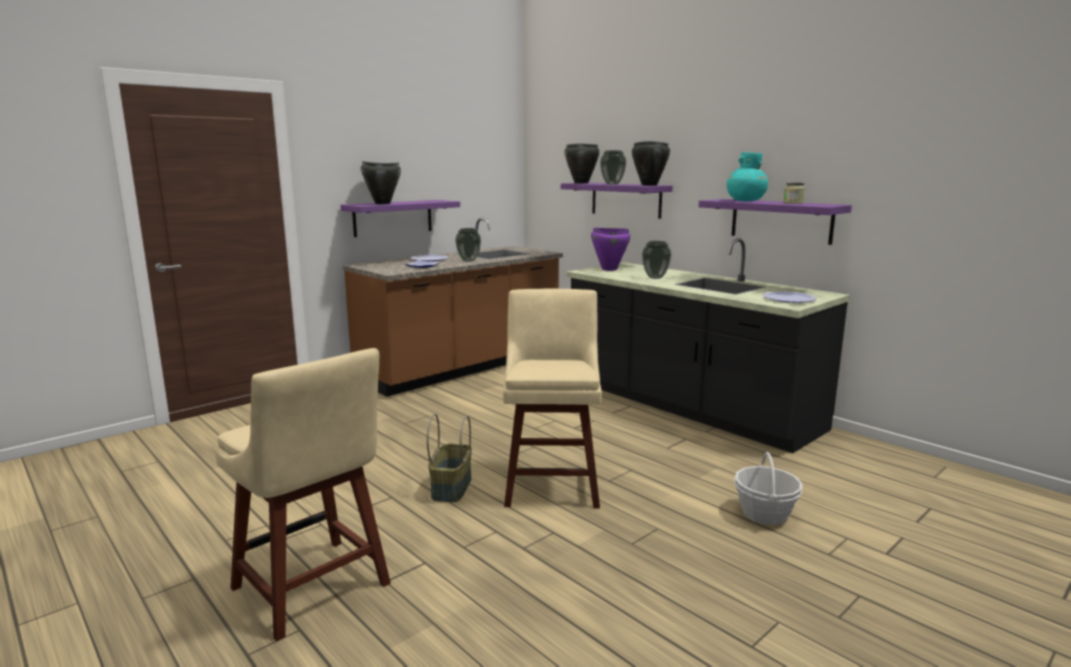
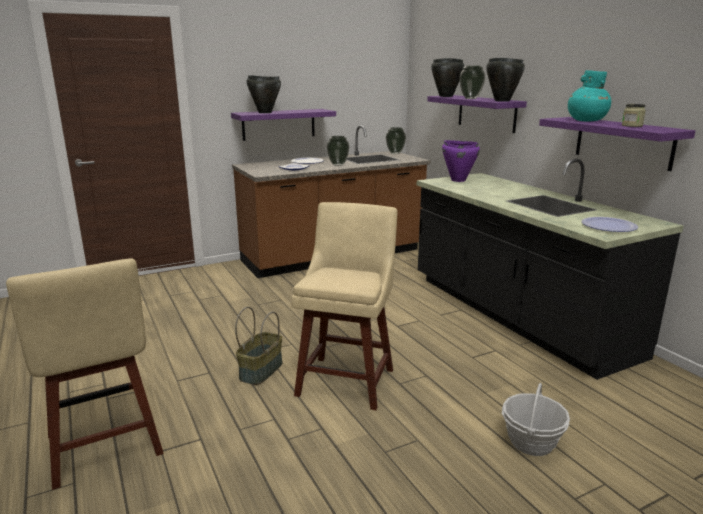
camera: 15 degrees right, 5 degrees up
(655, 277) = (493, 192): vase -> vase (395, 153)

